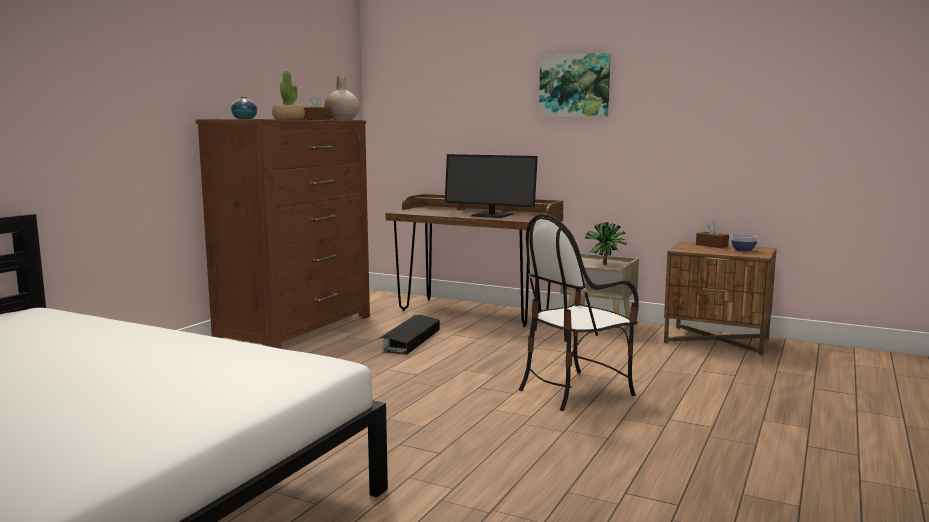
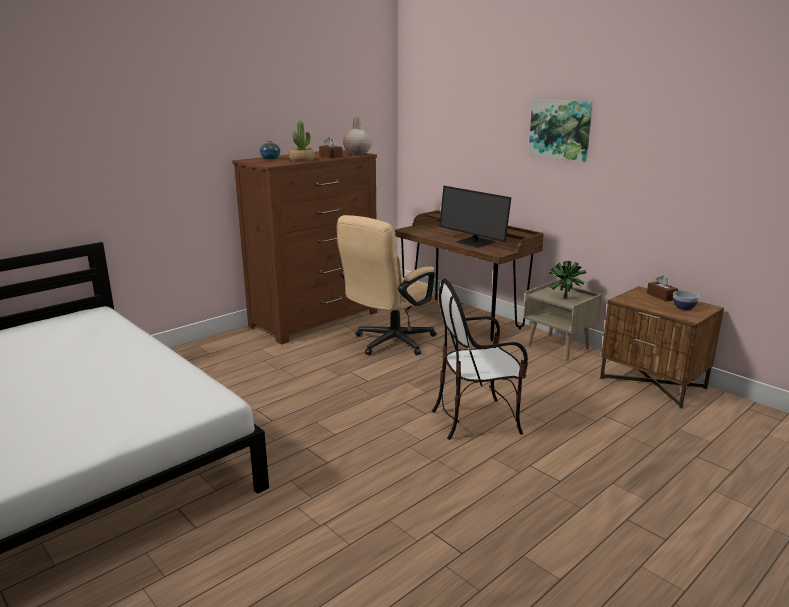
camera: 20 degrees right, 10 degrees up
(410, 340) = (389, 343): black storage box -> beige office chair

